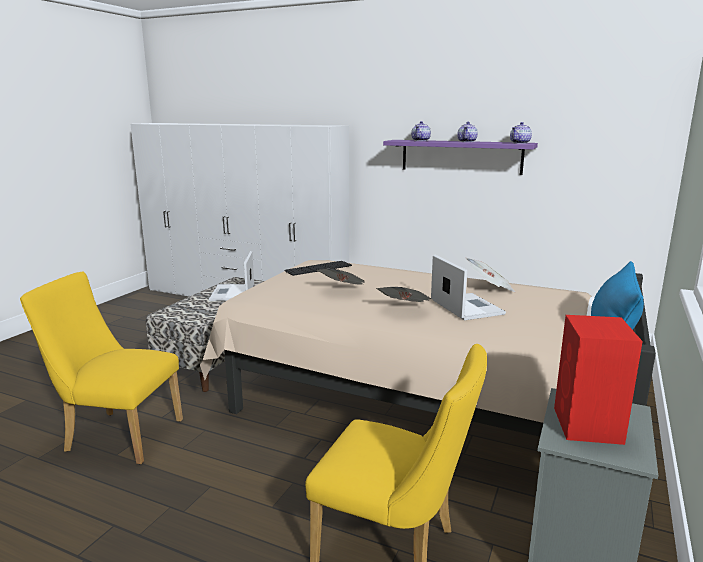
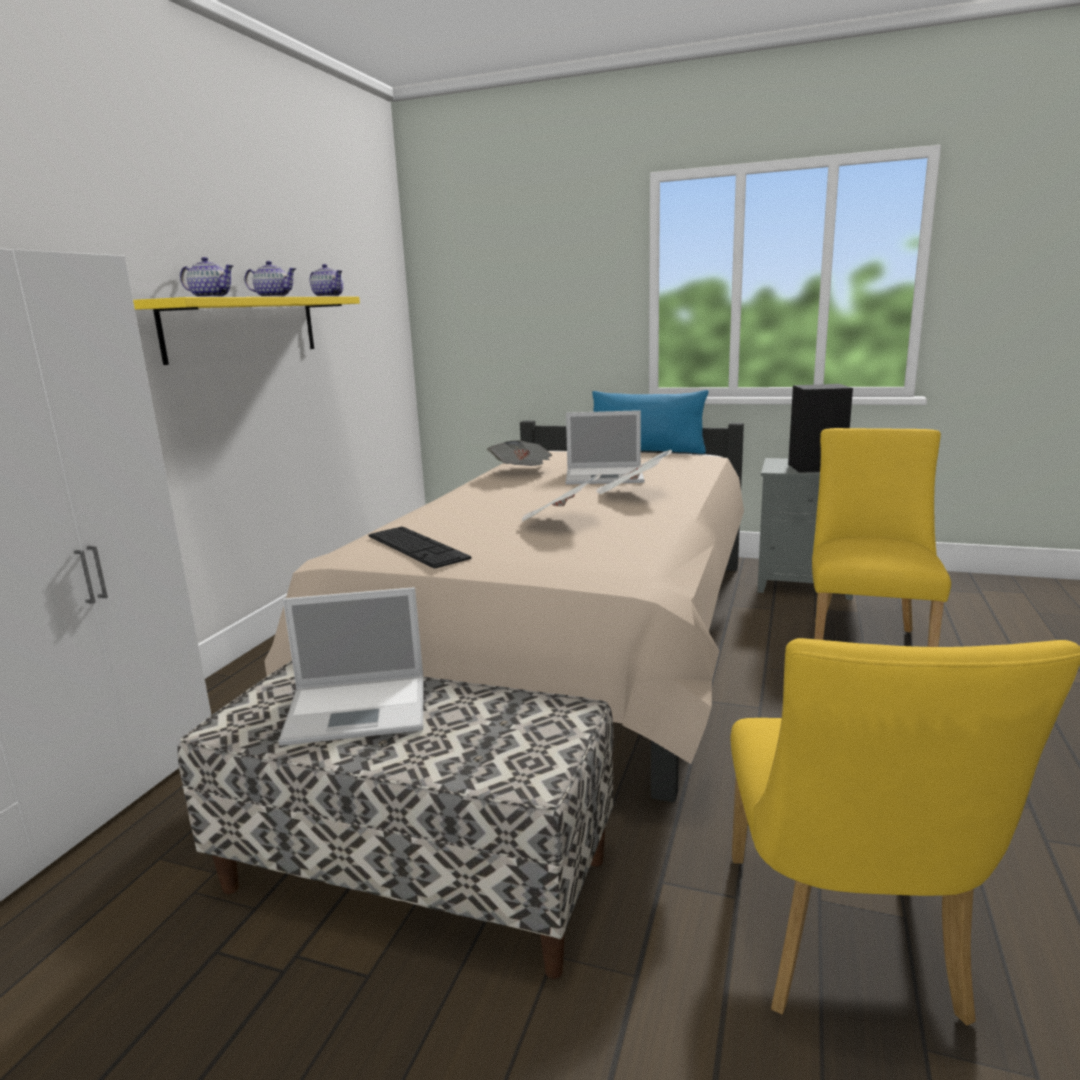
camera: 95 degrees left, 0 degrees up
(461, 156) = (243, 327): purple shelf -> yellow shelf
(465, 307) = (606, 476): laptop -> laptop turned 150 degrees counterclockwise
(588, 426) = (817, 467): red speaker -> black speaker

